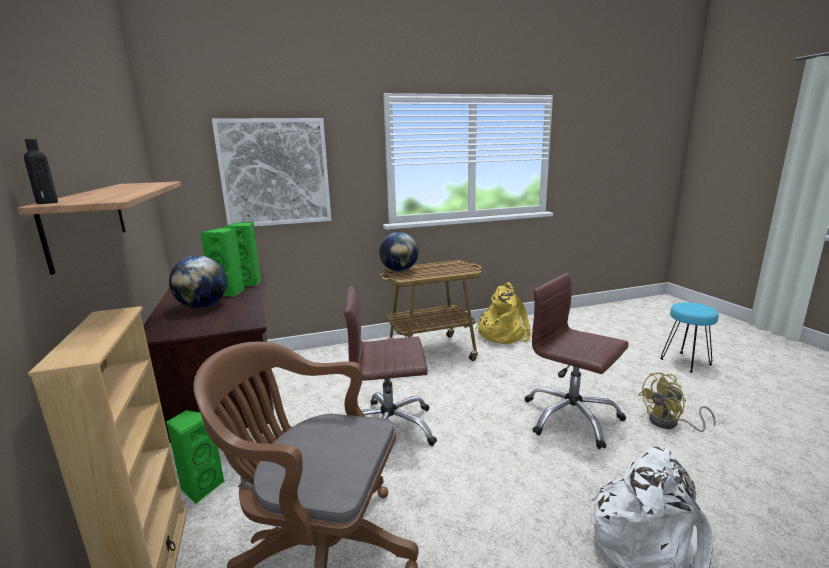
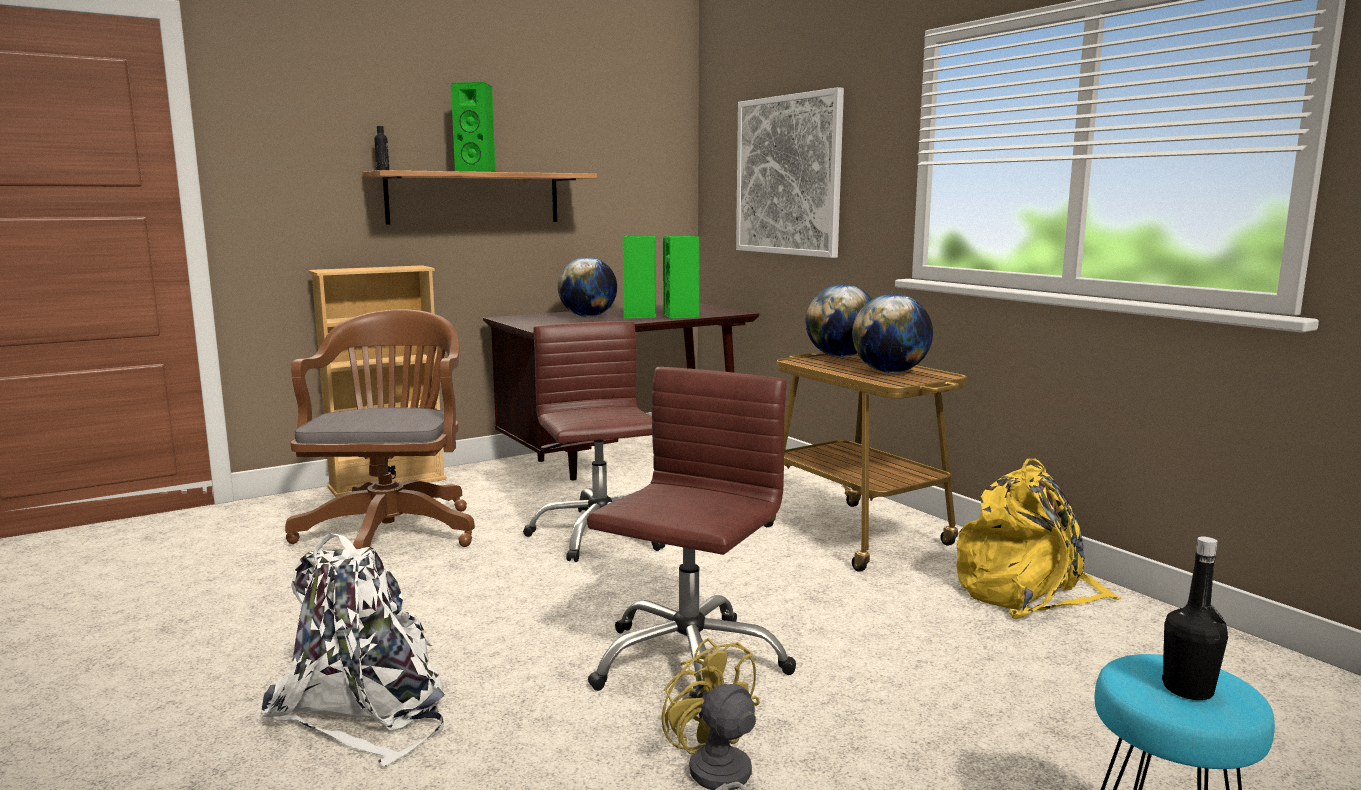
camera: 75 degrees right, 5 degrees down
(201, 487) = (477, 477): green speaker -> green speaker (478, 172)
(442, 268) = (890, 372): none -> globe
(697, 307) = (1188, 689): none -> black bottle

